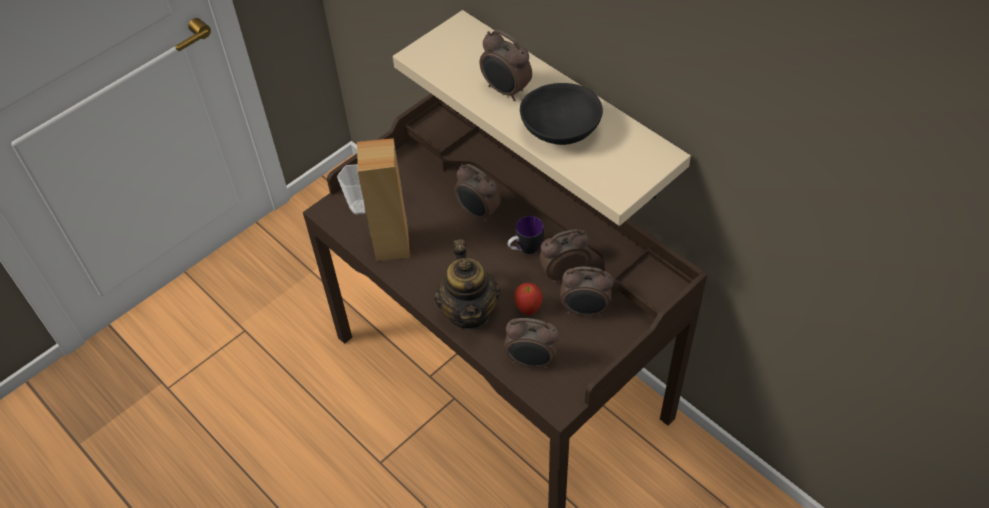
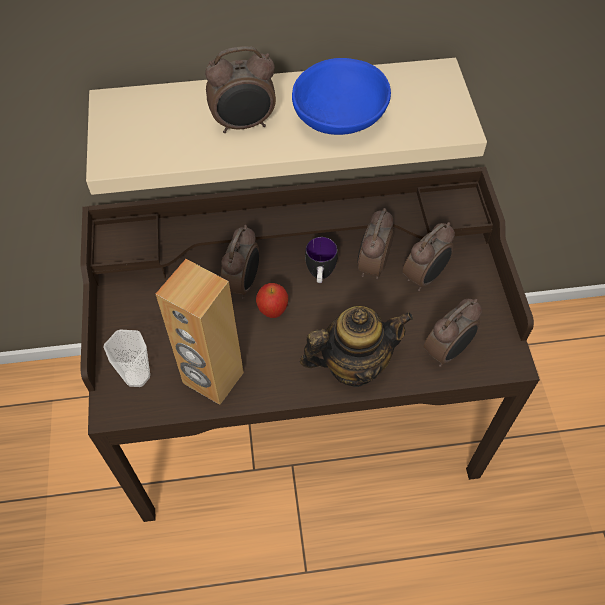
camera: 55 degrees left, 5 degrees up
(469, 312) = (353, 364): teapot -> teapot turned 45 degrees counterclockwise
(478, 212) = (243, 283): alarm clock -> alarm clock turned 60 degrees counterclockwise
(528, 309) = (388, 316): apple -> apple (272, 311)
(560, 131) = (340, 118): black bowl -> blue bowl

